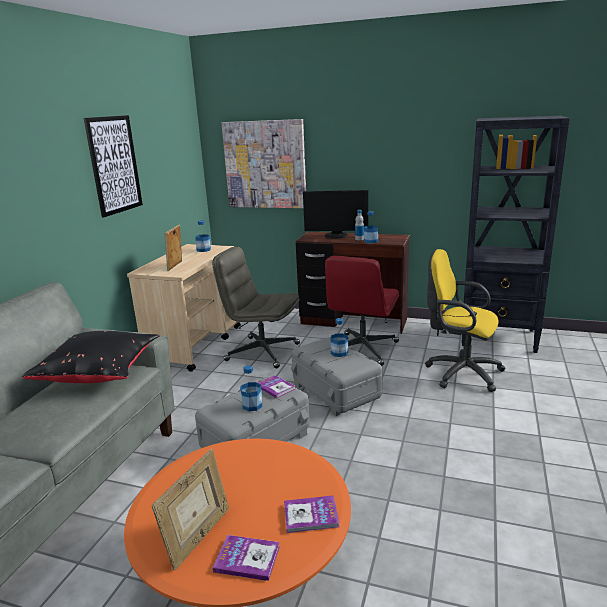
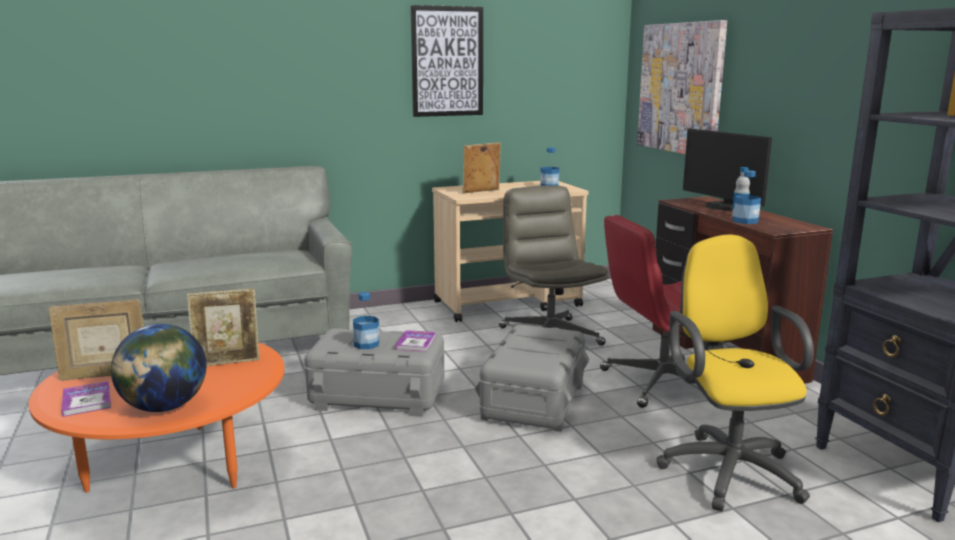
camera: 50 degrees right, 5 degrees down
(100, 373) = (279, 255): black pillow -> none
(254, 464) = (227, 362): none -> picture frame
(311, 515) = (164, 407): book -> globe
(339, 353) = (545, 346): bottle -> none

